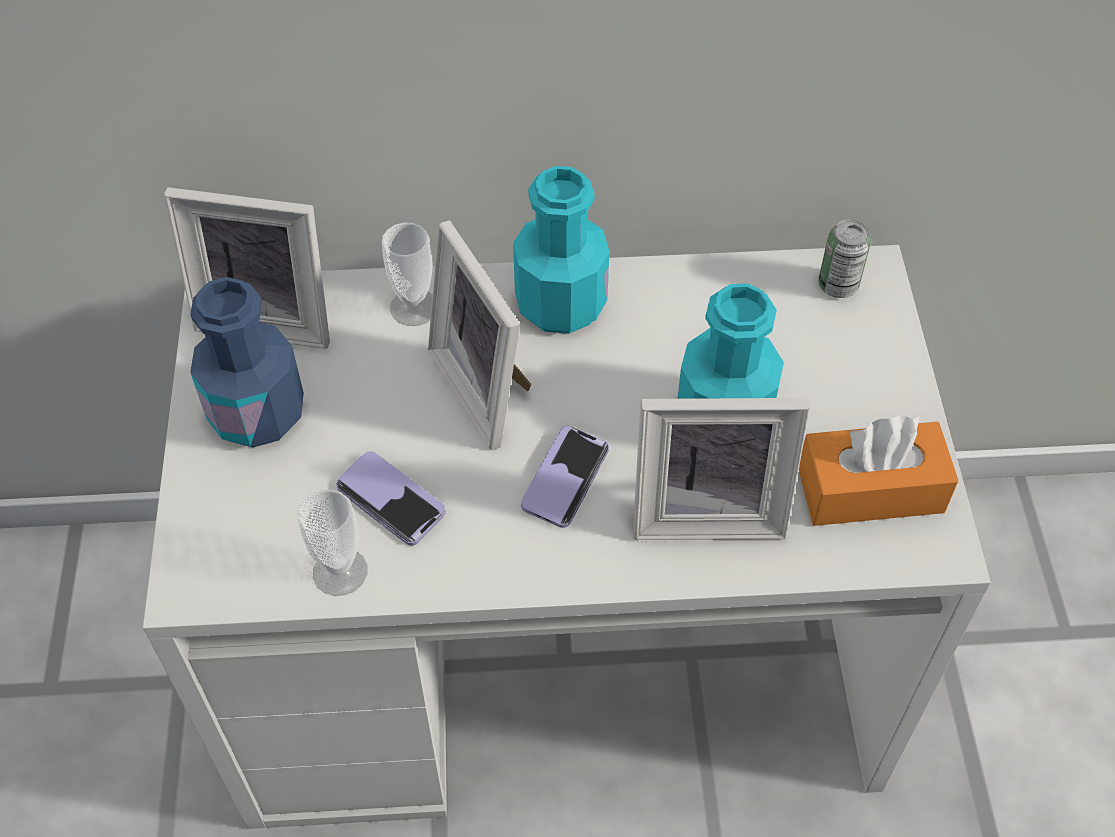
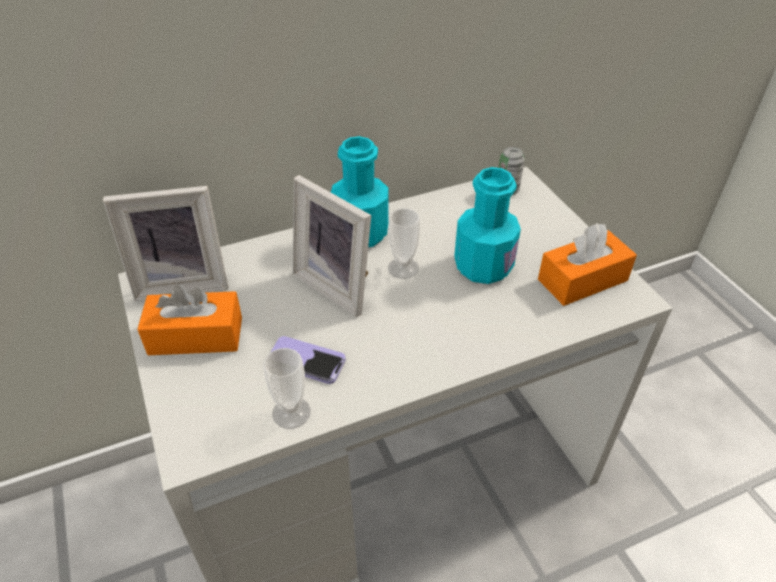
camera: 20 degrees left, 10 degrees down
(257, 413) = (196, 336): blue bottle -> orange tissue box
(414, 307) = (273, 255): cup -> cup (403, 268)
(565, 478) = (409, 320): phone -> none
(707, 510) = (500, 314): picture frame -> none

